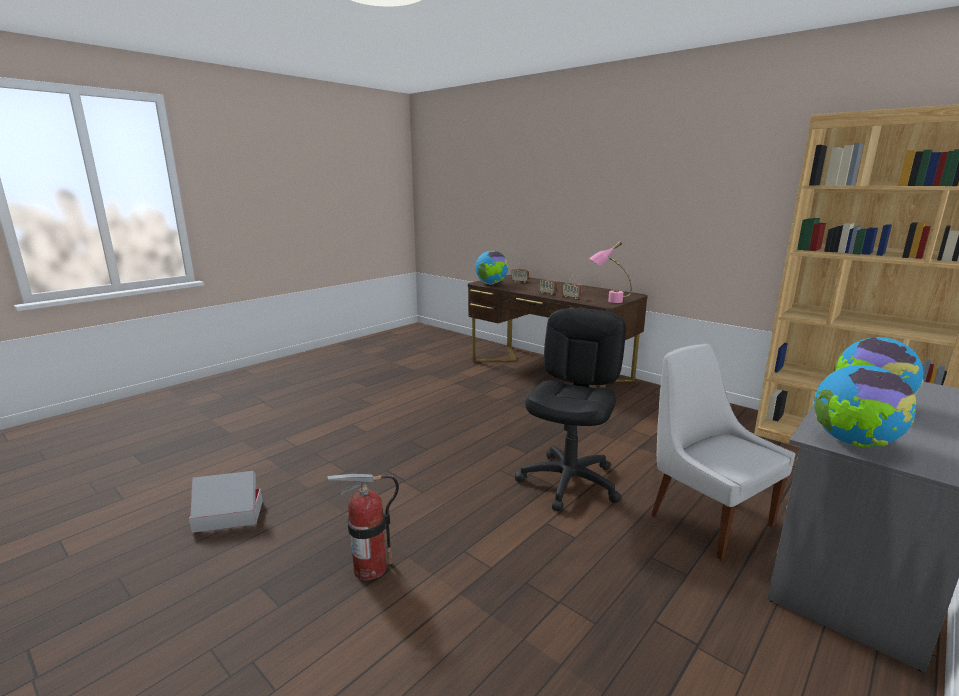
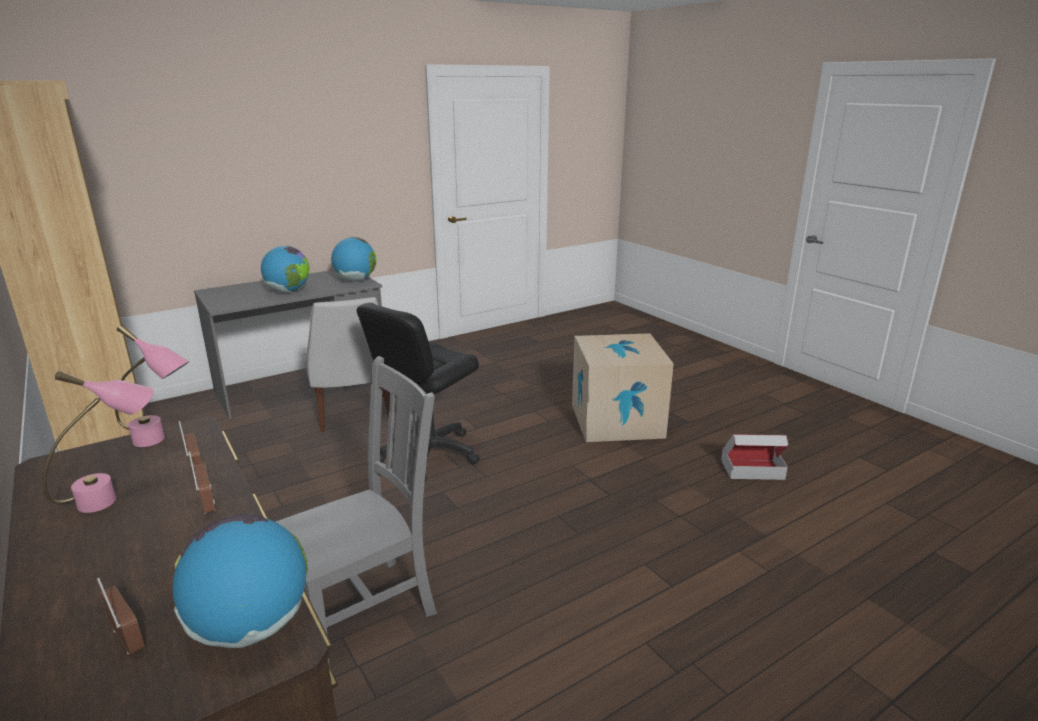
camera: 165 degrees left, 5 degrees up
(370, 568) = (616, 420): fire extinguisher -> cardboard box
(517, 398) = (366, 608): none -> grey chair
(584, 292) = (116, 496): none -> pink table lamp

